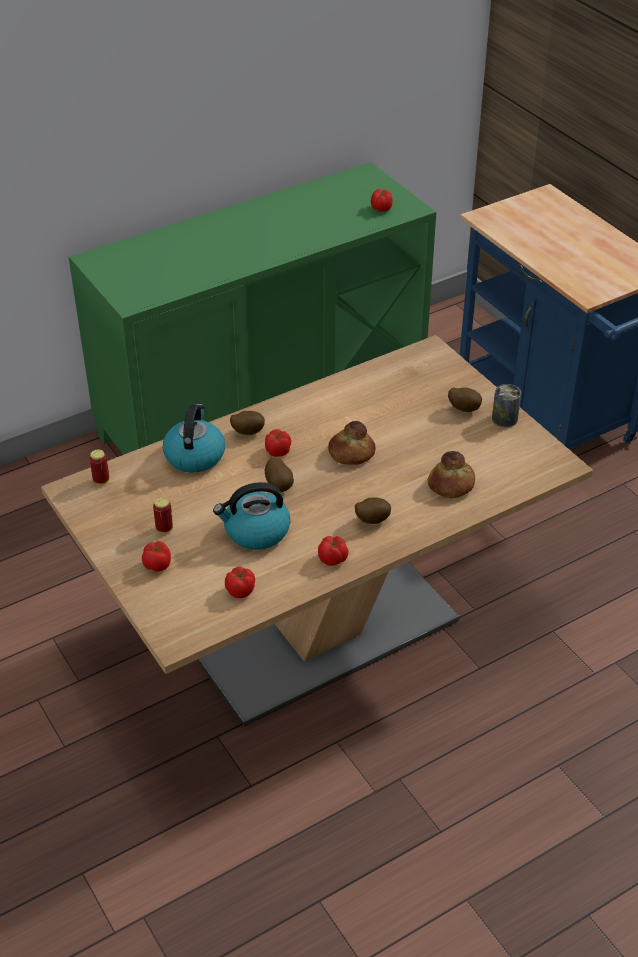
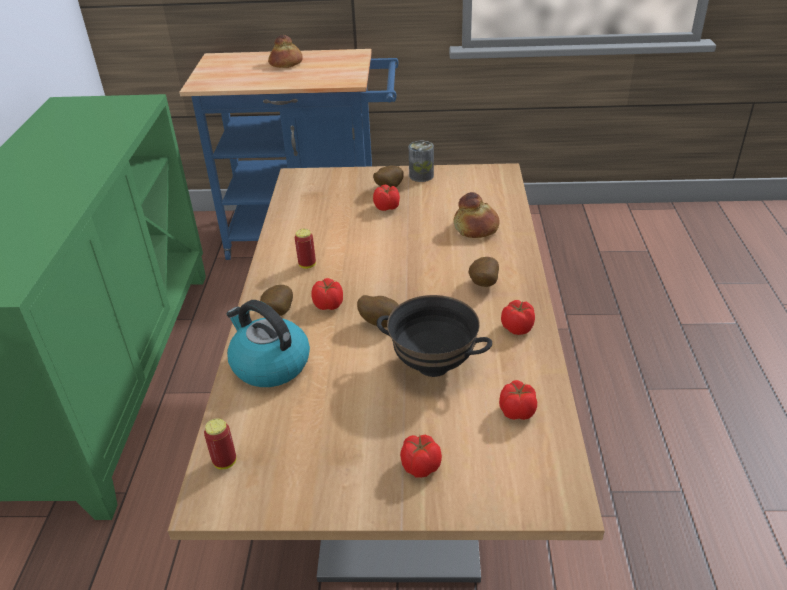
camera: 55 degrees left, 5 degrees down
(164, 529) = (364, 436): can -> can (307, 265)
(256, 532) = (434, 365): kettle -> black bowl
(351, 453) = (380, 263): bread -> bread (286, 63)
(381, 209) = (119, 112): tomato -> tomato (387, 207)

